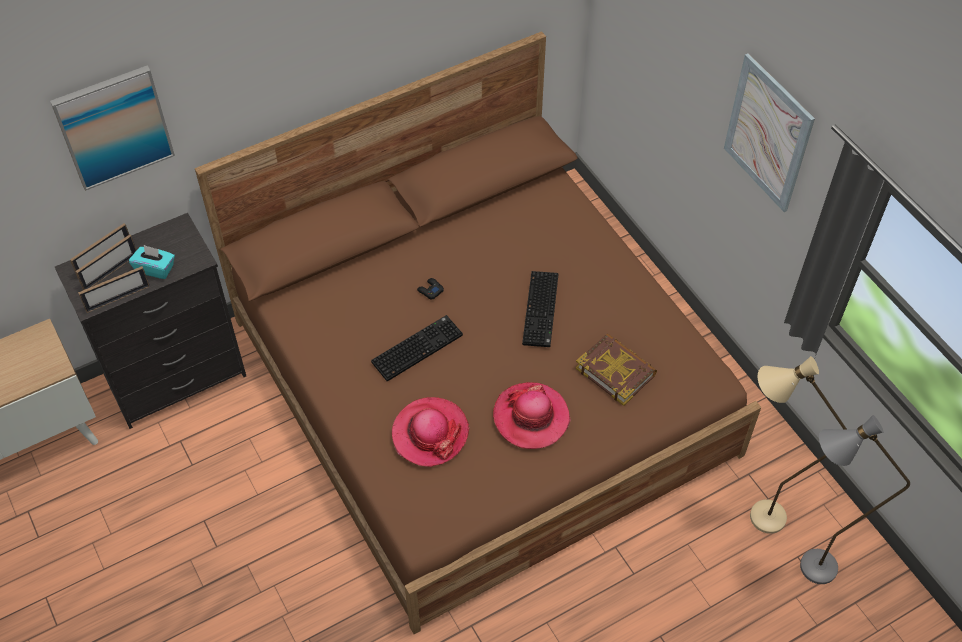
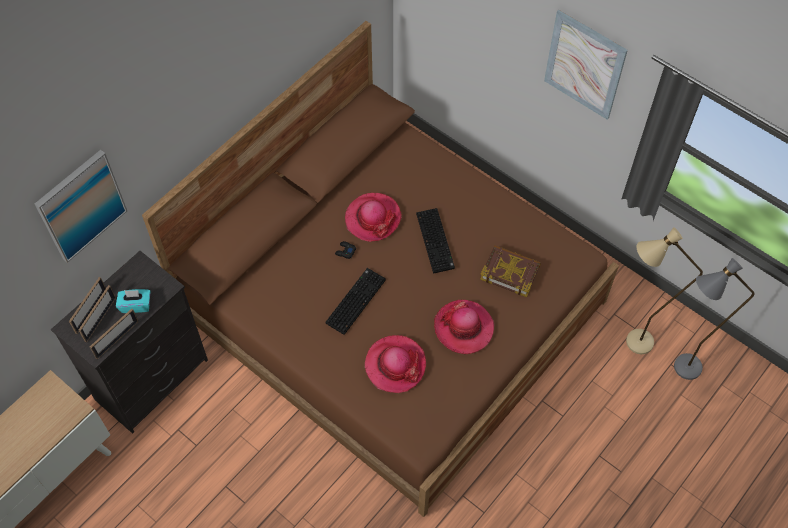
camera: 20 degrees left, 5 degrees up
(478, 263) = (372, 218): none -> hat

